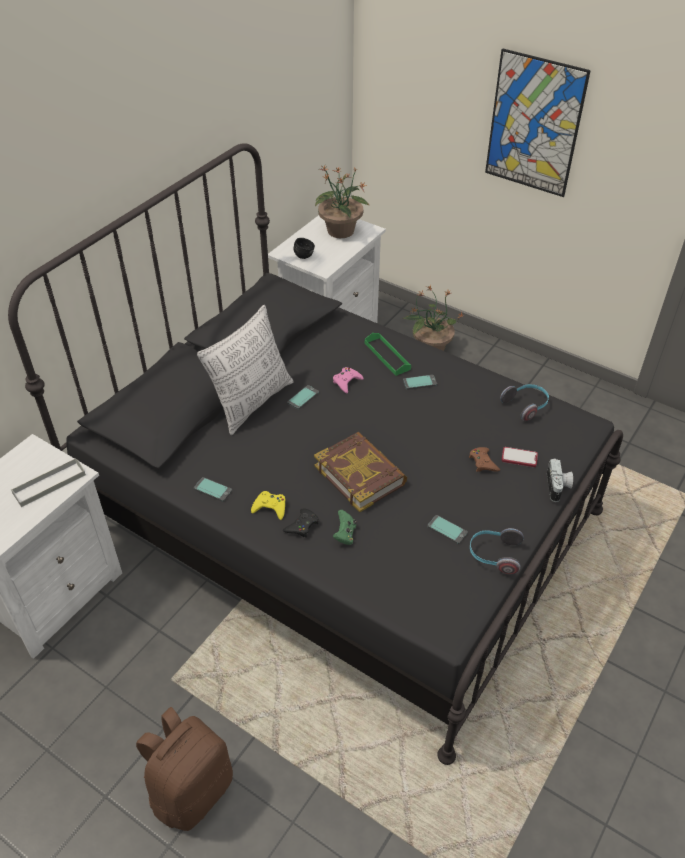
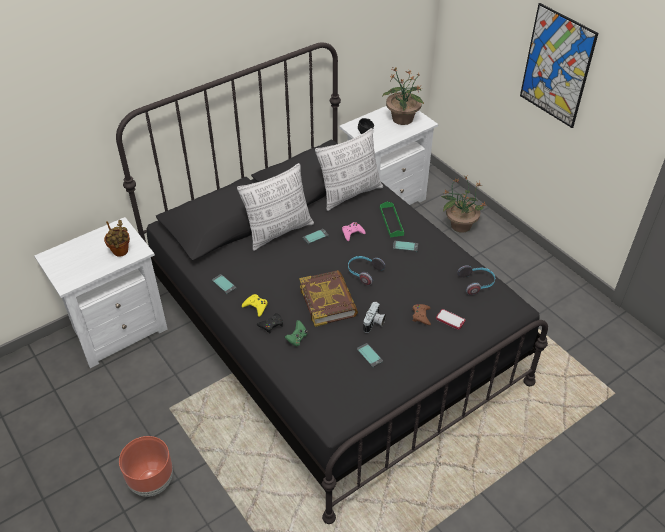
camera: 20 degrees right, 0 degrees up
(49, 484) = (121, 252): grey tray -> potted plant
(191, 789) = (152, 482): brown backpack -> brown planter
(319, 334) = (350, 194): none -> pillow
(494, 555) = (393, 382): headphones -> headphones (364, 273)
(558, 487) = (467, 348): camera -> camera (374, 323)

